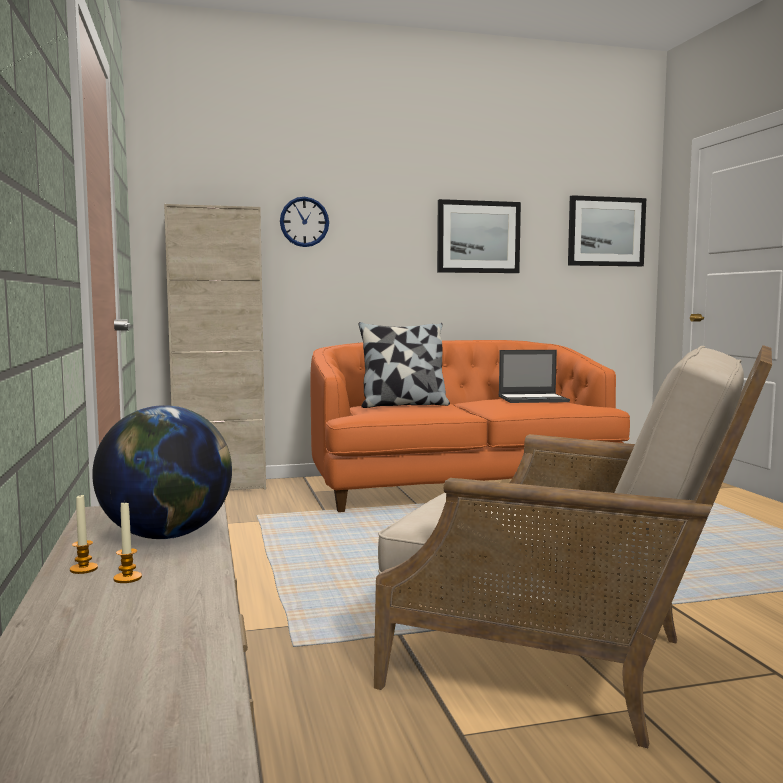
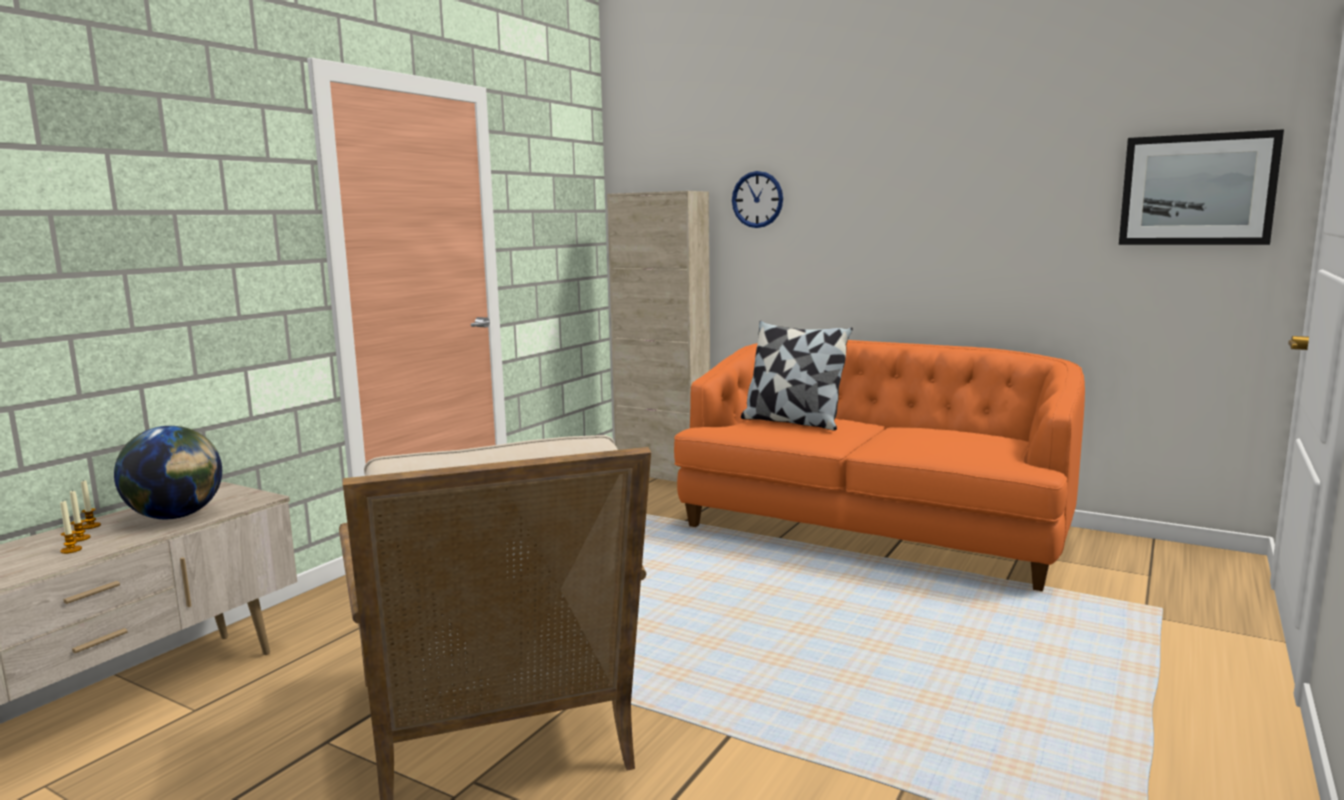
camera: 45 degrees right, 5 degrees up
(170, 586) = (71, 550): none -> candle
(478, 237) = (972, 208): picture -> none
(534, 399) = (959, 439): laptop -> none

